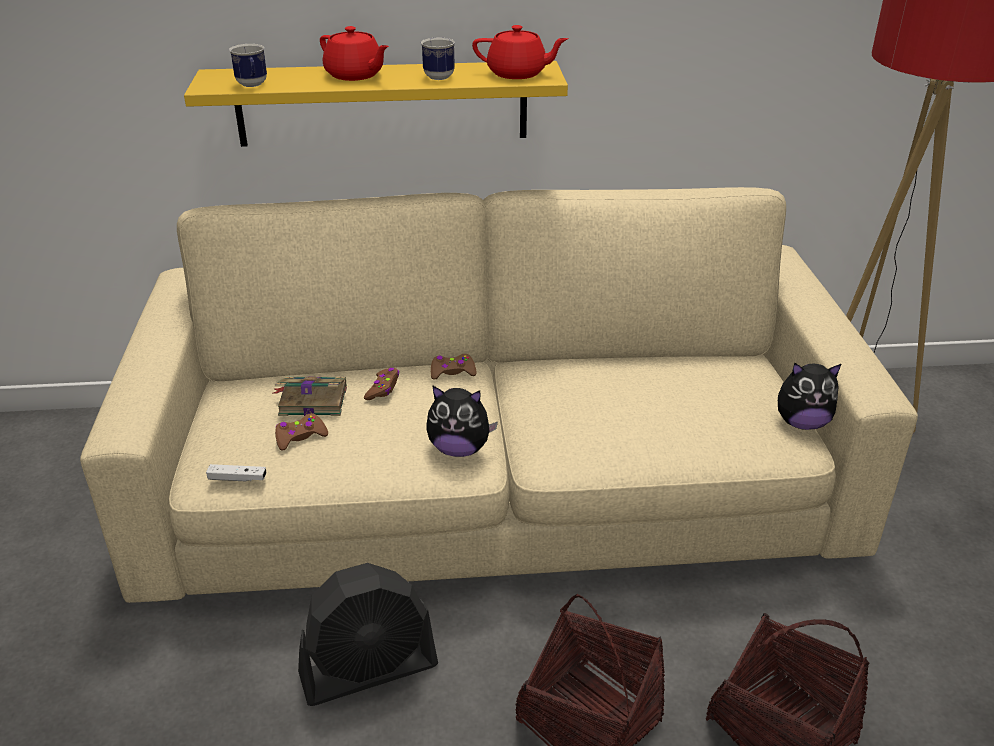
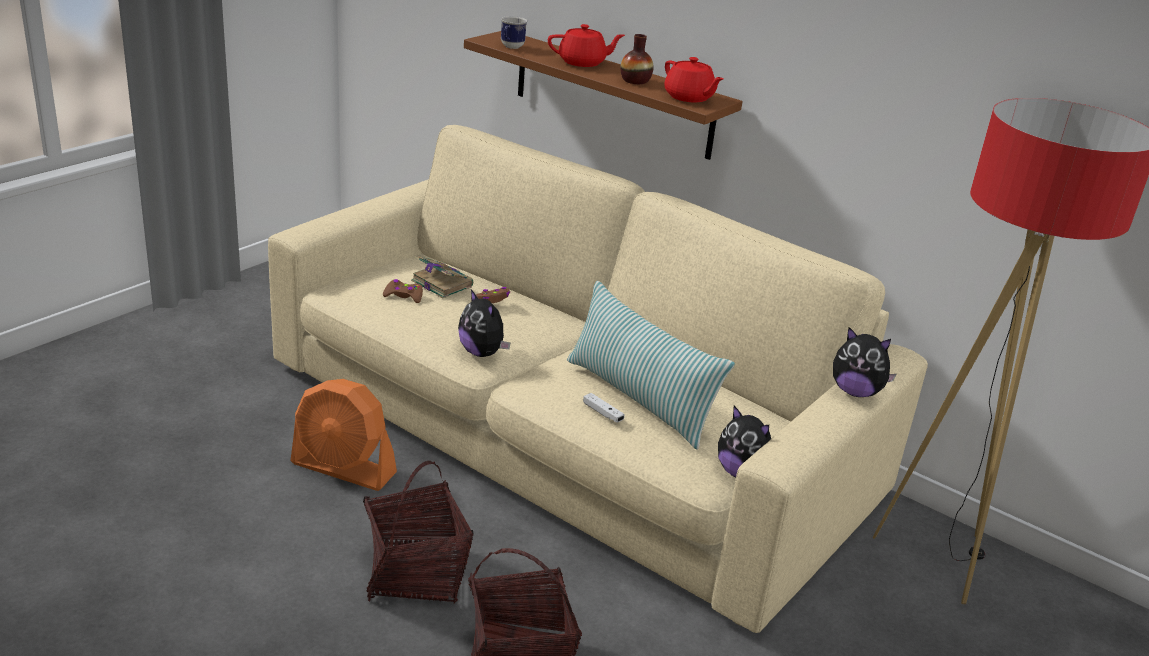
camera: 40 degrees right, 5 degrees down
(237, 478) = (344, 298): white game controller -> white game controller (602, 413)
(355, 75) = (583, 62): red teapot -> red teapot turned 90 degrees counterclockwise
(369, 670) = (344, 468): black fan -> orange fan
(382, 103) = (612, 94): yellow shelf -> brown shelf
(440, 75) = (635, 81): mug -> vase
(452, 372) = (556, 317): brown game controller -> none
(651, 407) = (639, 399): none -> pillow
(813, 299) = (856, 392): none -> plush toy

